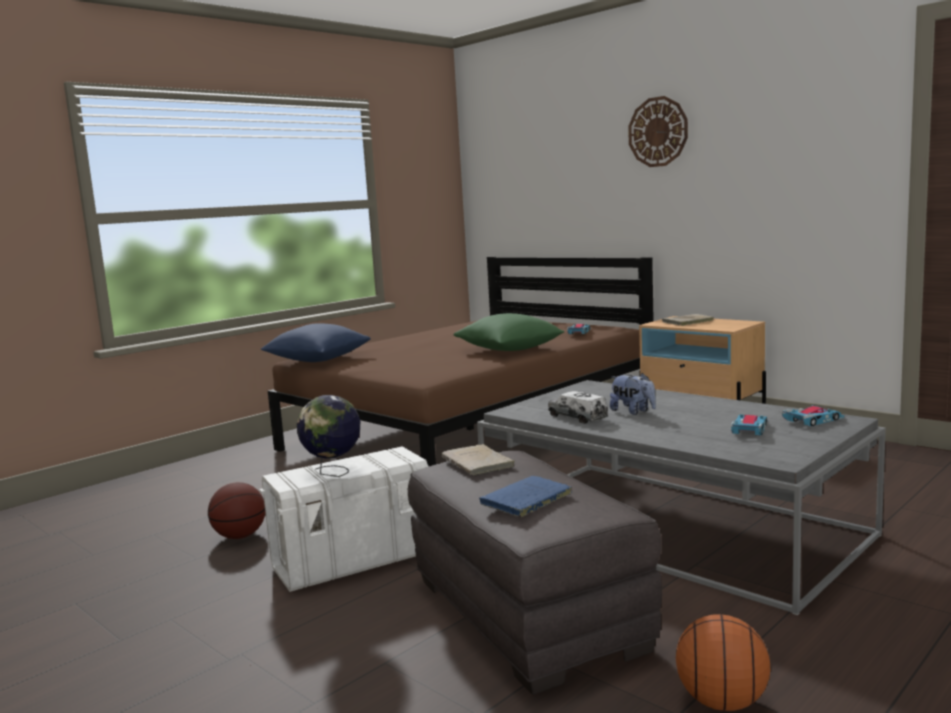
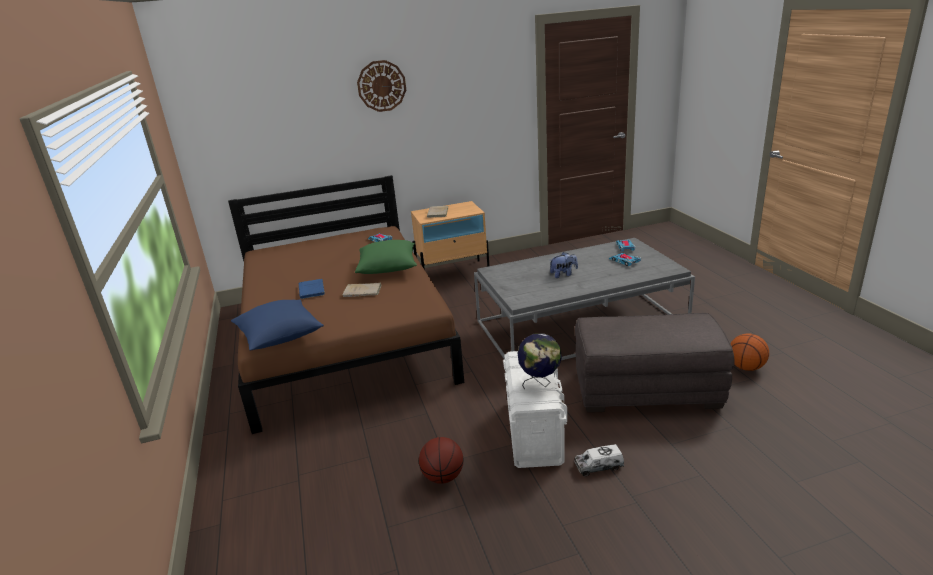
camera: 60 degrees left, 15 degrees up
(478, 463) = (604, 331): beige book -> beige book (363, 291)
(524, 500) = (674, 332): blue book -> blue book (312, 291)
(577, 417) = (556, 289): toy truck -> toy truck (598, 466)

